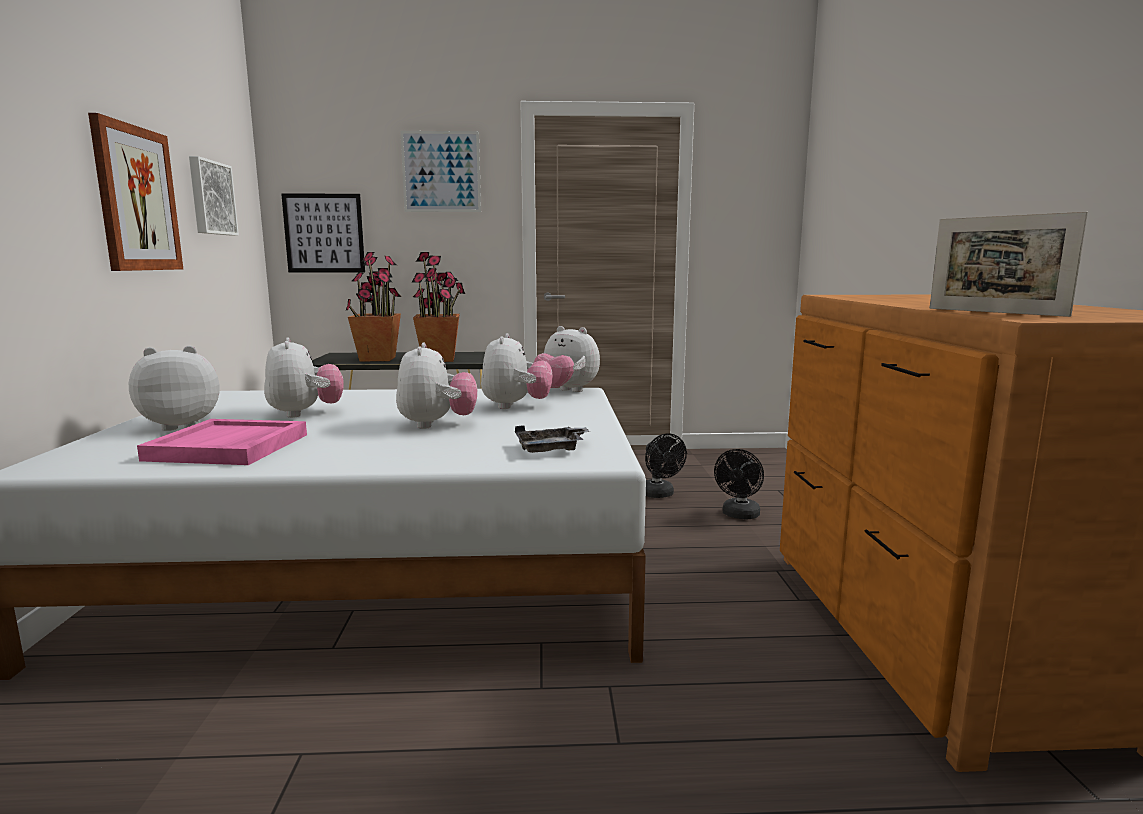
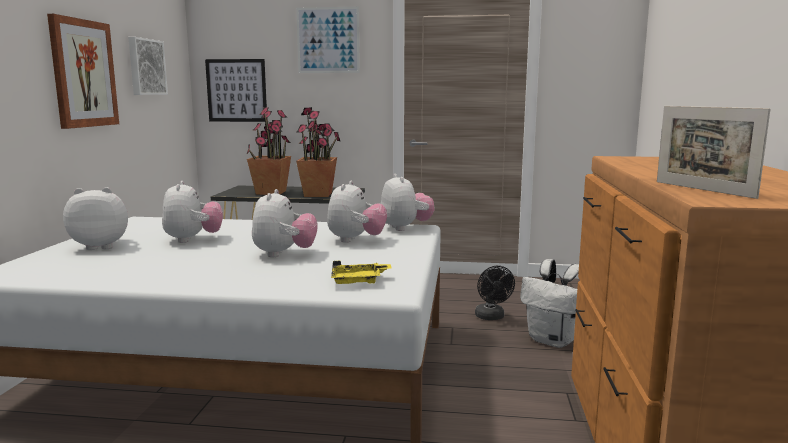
camera: 10 degrees right, 0 degrees up
(229, 447) = (124, 266): pink tray -> none
(551, 449) = (358, 281): grey tray -> yellow tray
(566, 391) = (405, 228): plush toy -> plush toy turned 150 degrees counterclockwise
(739, 515) = (554, 341): black fan -> white backpack

